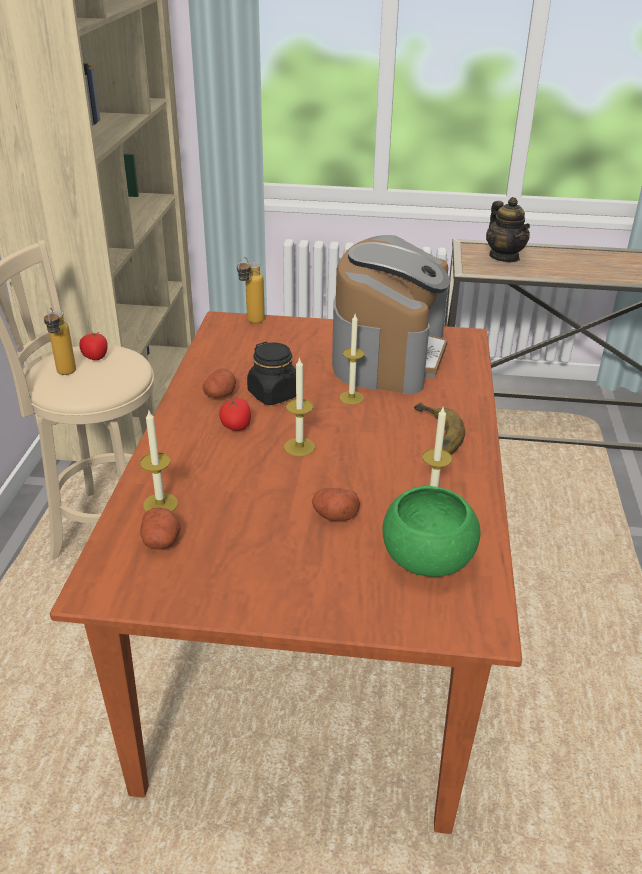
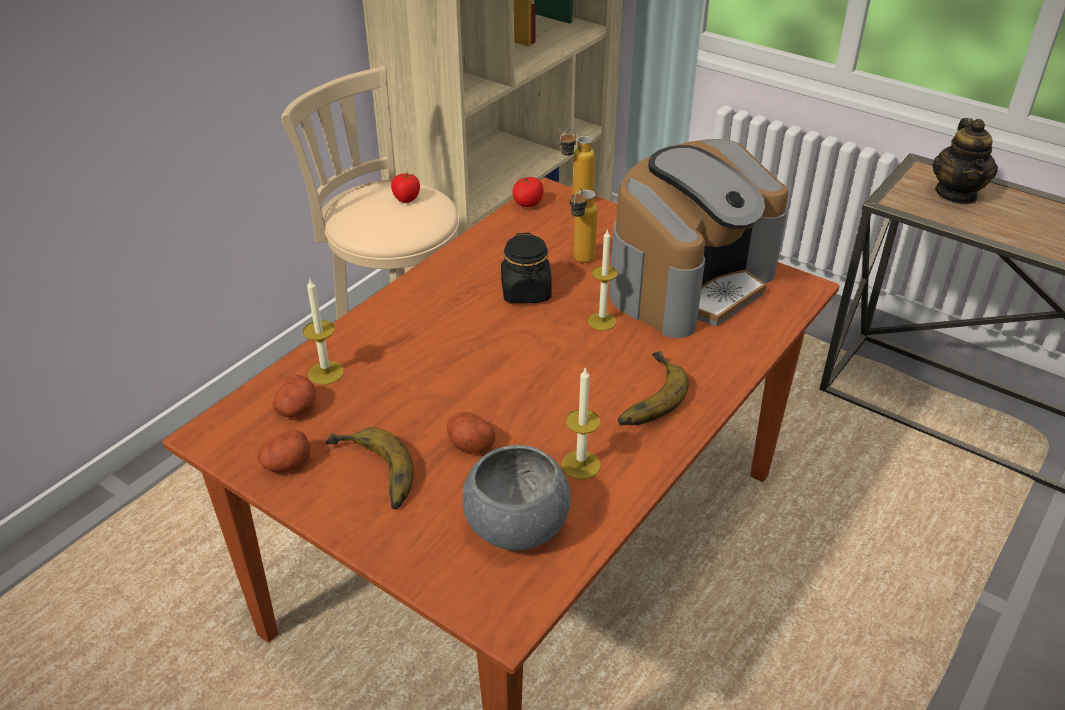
camera: 30 degrees right, 5 degrees up
(65, 375) = (364, 210): bottle -> bottle (580, 262)
(220, 395) = (474, 276): potato -> potato (287, 464)
(236, 426) = (460, 316): tomato -> tomato (528, 203)
(275, 568) = (369, 475): none -> banana
(299, 447) = (500, 358): candle -> none
(426, 559) = (516, 525): green bowl -> grey bowl

